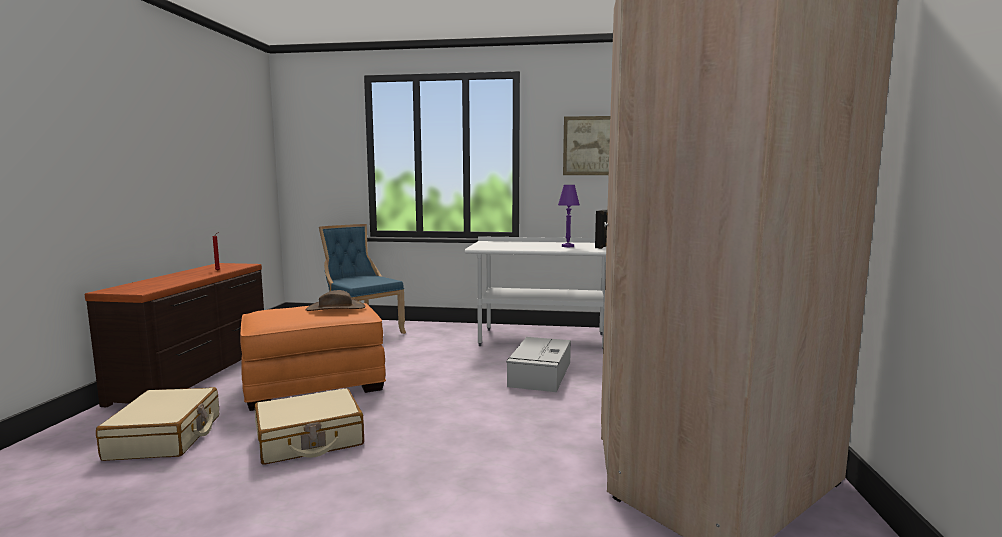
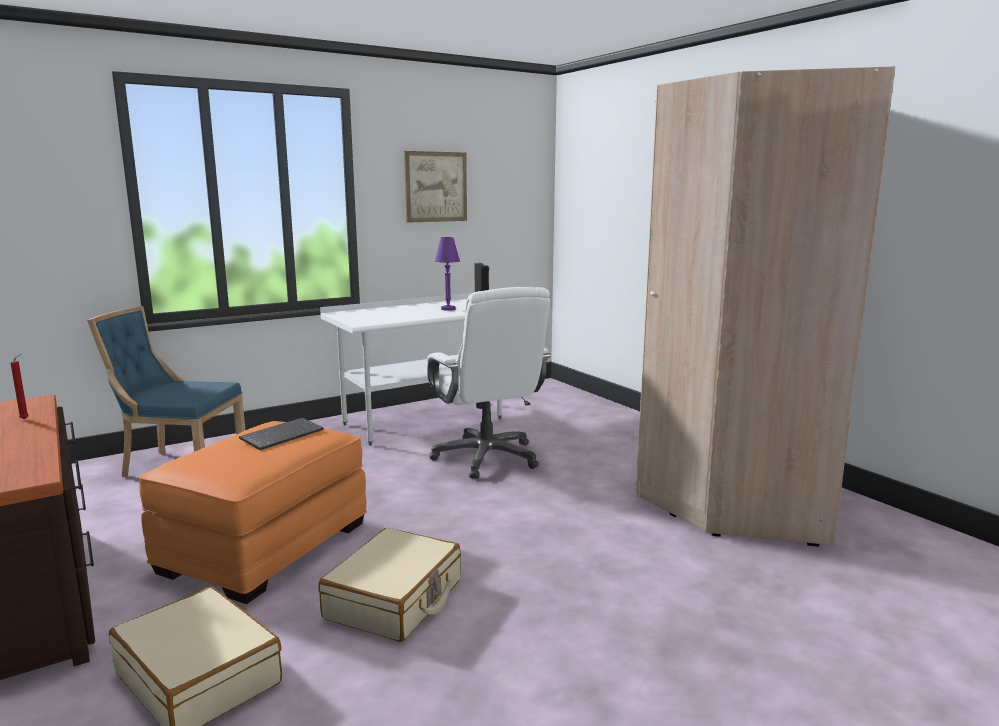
camera: 40 degrees left, 5 degrees up
(336, 308) = (282, 435): brown hat -> keyboard
(540, 374) = (487, 457): grey storage box -> white office chair

